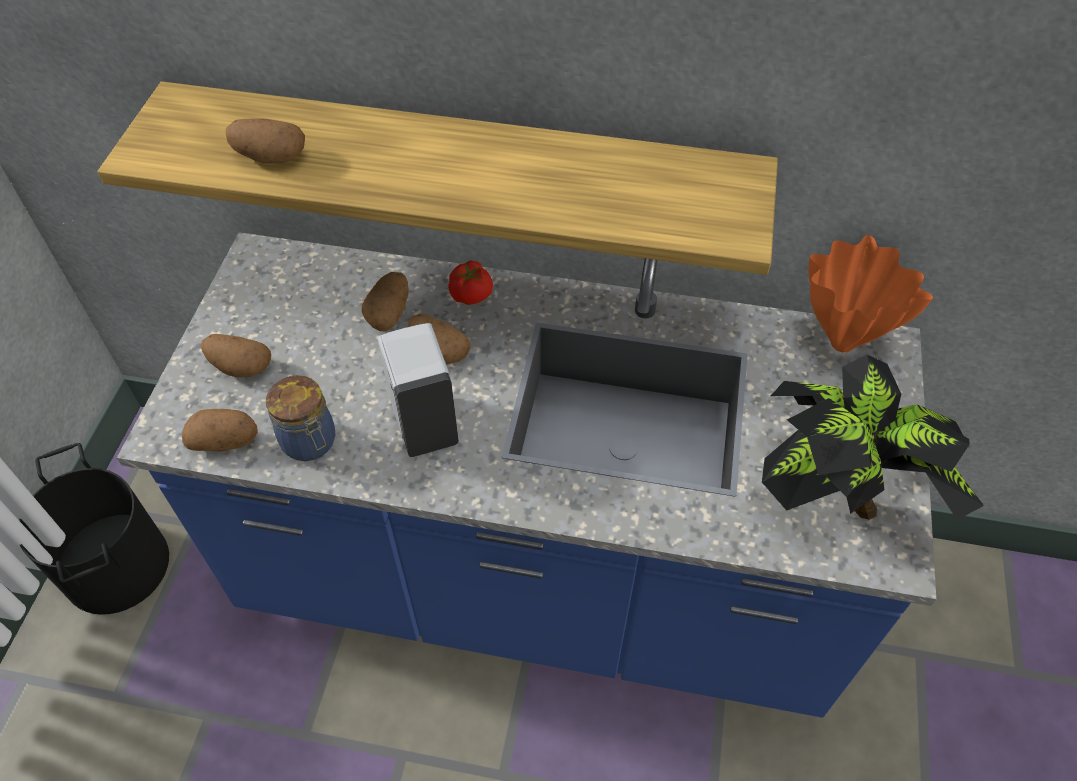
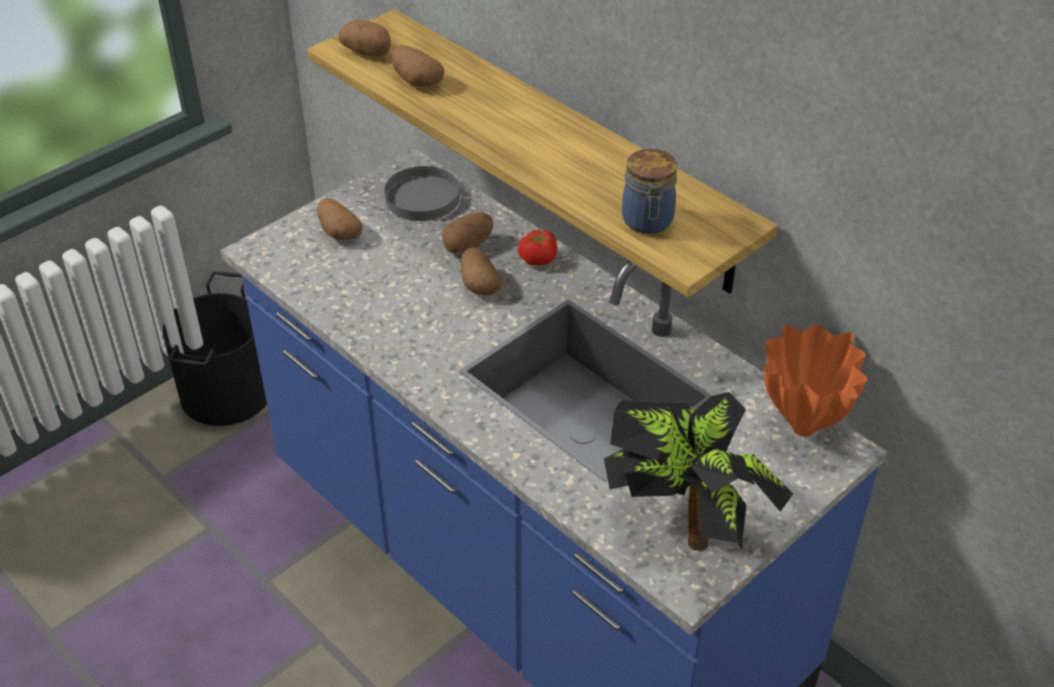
camera: 35 degrees right, 10 degrees down
(226, 441) = (291, 272): potato -> potato (368, 52)
(298, 283) = (423, 198): none -> grey plate
(310, 443) = (342, 299): jar -> jar (647, 222)
(424, 422) = (427, 323): white soap dispenser -> none

